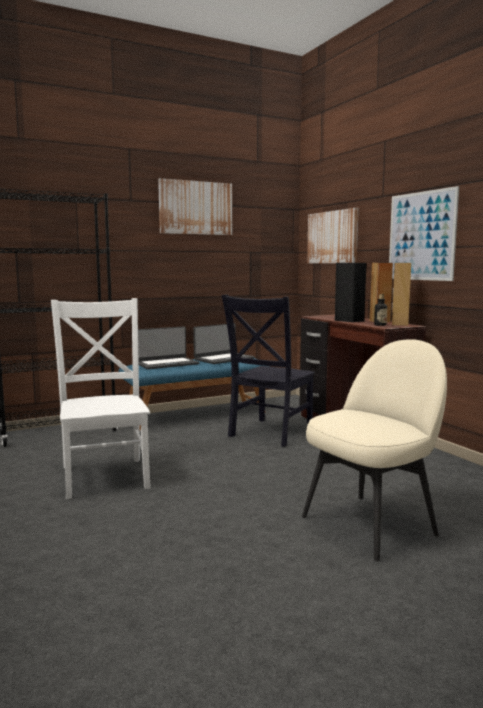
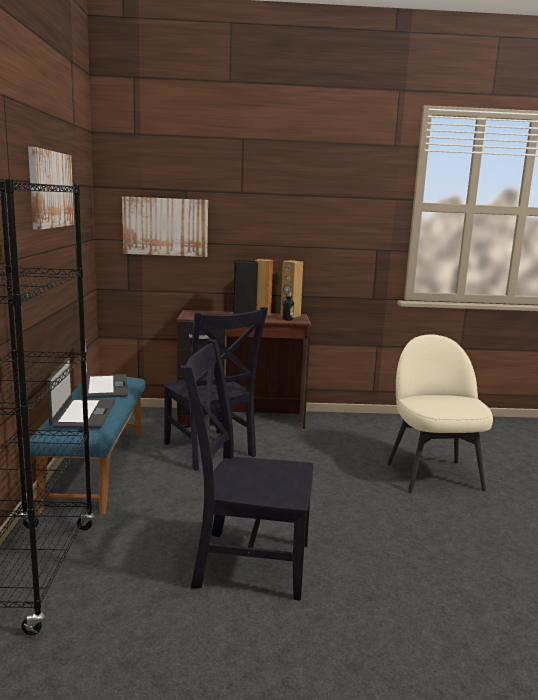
camera: 65 degrees left, 5 degrees up
(106, 475) = (246, 562): white chair -> black chair
(421, 236) = (295, 236): picture -> none

